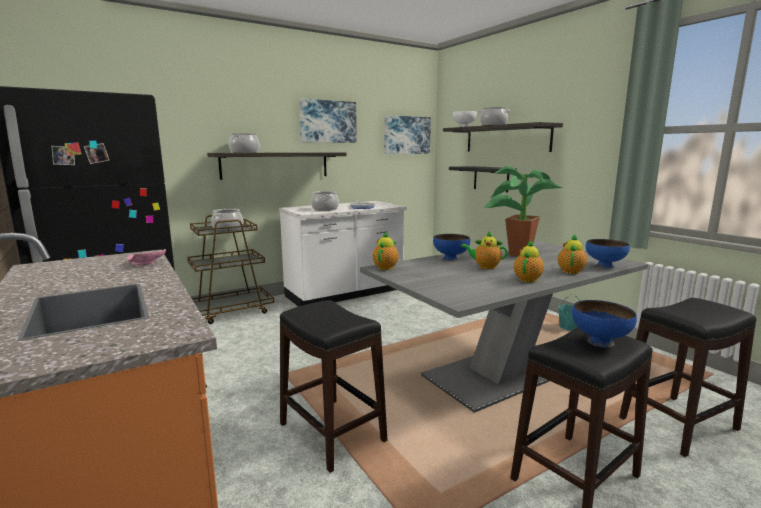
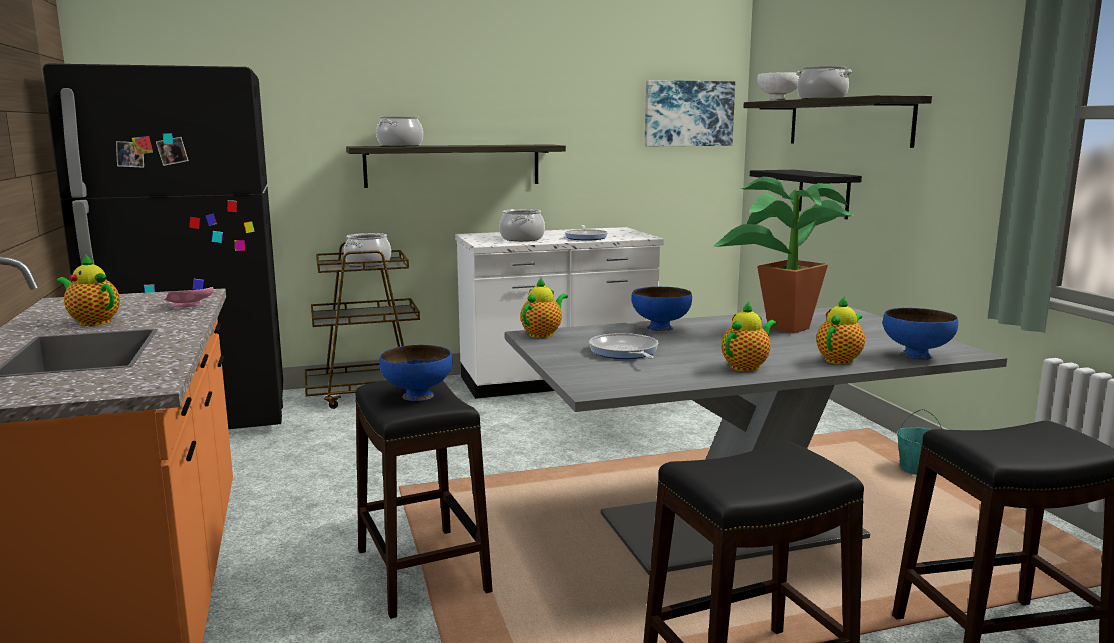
camera: 15 degrees right, 0 degrees up
(327, 121) = (543, 94): picture -> none
(448, 275) = (624, 352): none -> frying pan
(485, 267) = (700, 343): teapot -> teapot (92, 322)
(599, 342) = (776, 466): blue bowl -> blue bowl (417, 396)

